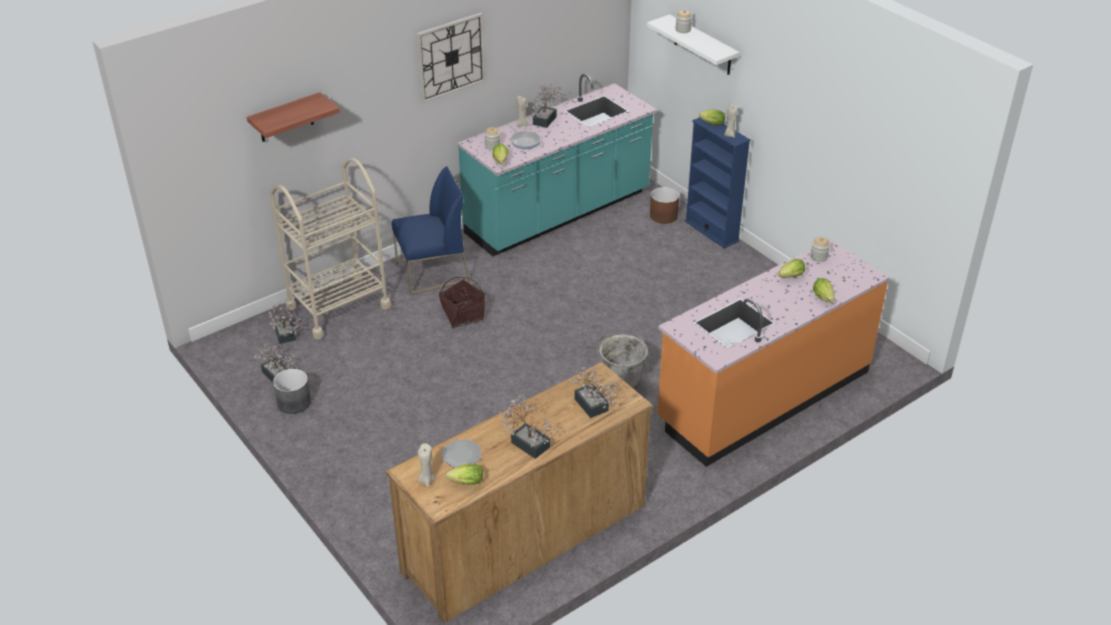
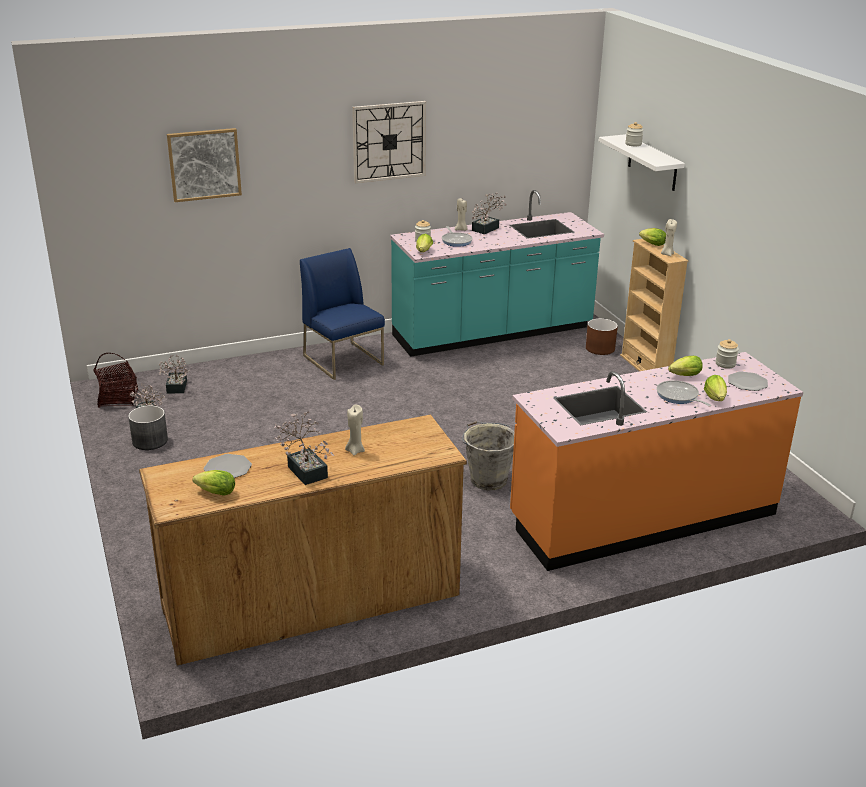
camera: 15 degrees right, 10 degrees down
(285, 118) = (204, 164): shelf -> picture
(338, 307) = (239, 373): beige cart -> none
(426, 480) = (175, 483): beige candle -> beige candle (355, 450)
(432, 272) = (344, 360): blue chair -> blue chair turned 120 degrees counterclockwise
(462, 315) = (354, 398): basket -> basket (118, 398)
(593, 407) = (397, 451): potted plant -> none
(711, 231) = (645, 367): blue bookcase -> beige bookcase
(794, 301) = (679, 396): none -> frying pan
(843, 275) = (747, 382): none -> plate

